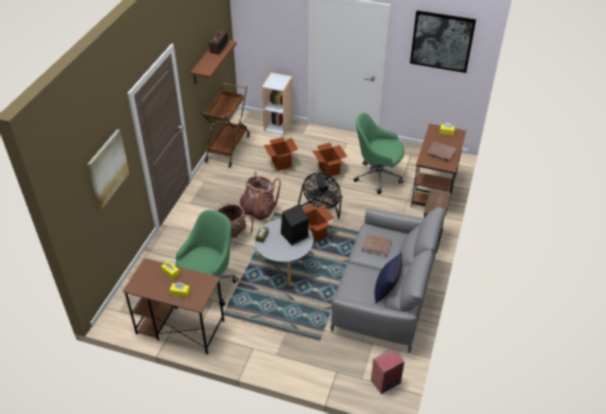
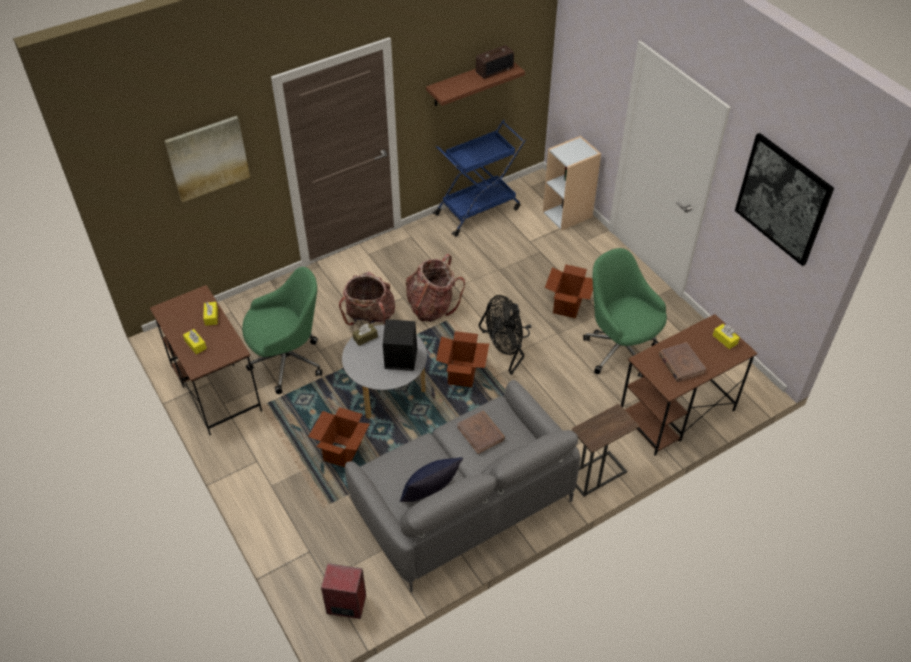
camera: 40 degrees right, 5 degrees up
(228, 149) = (478, 212): brown cart -> blue cart
(281, 163) = (519, 264): cardboard box -> cardboard box (342, 451)

